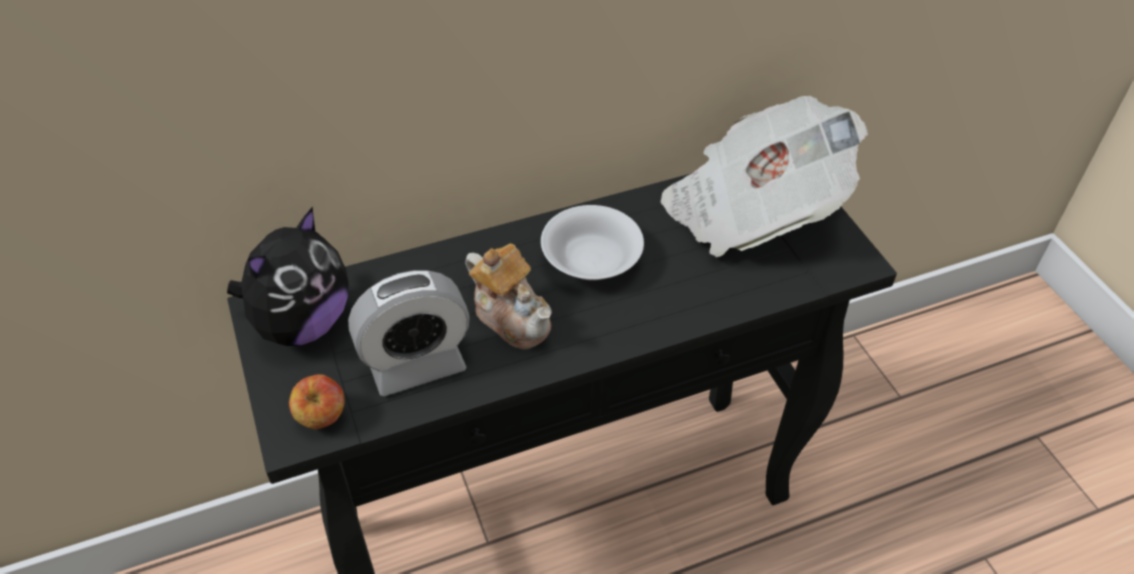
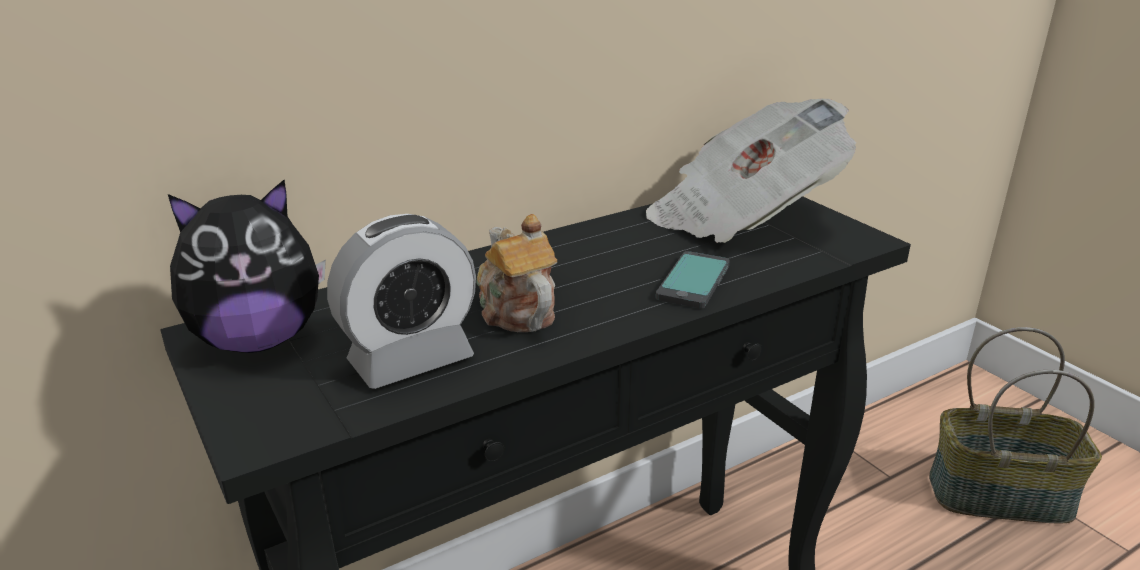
camera: 10 degrees left, 20 degrees down
(302, 324) = (258, 340): plush toy -> plush toy turned 45 degrees clockwise
(322, 417) = (295, 418): apple -> none
(512, 316) = (515, 311): teapot -> teapot turned 150 degrees counterclockwise
(591, 259) = (590, 262): white bowl -> none
(675, 299) = (694, 281): none -> phone
(1000, 432) = (1000, 494): none -> basket

